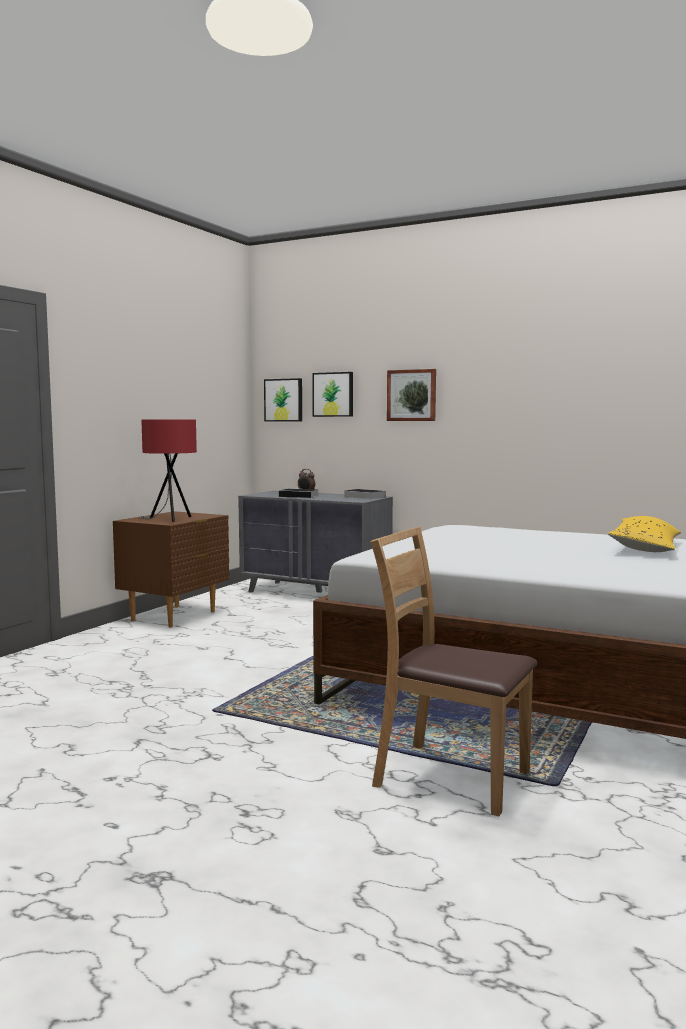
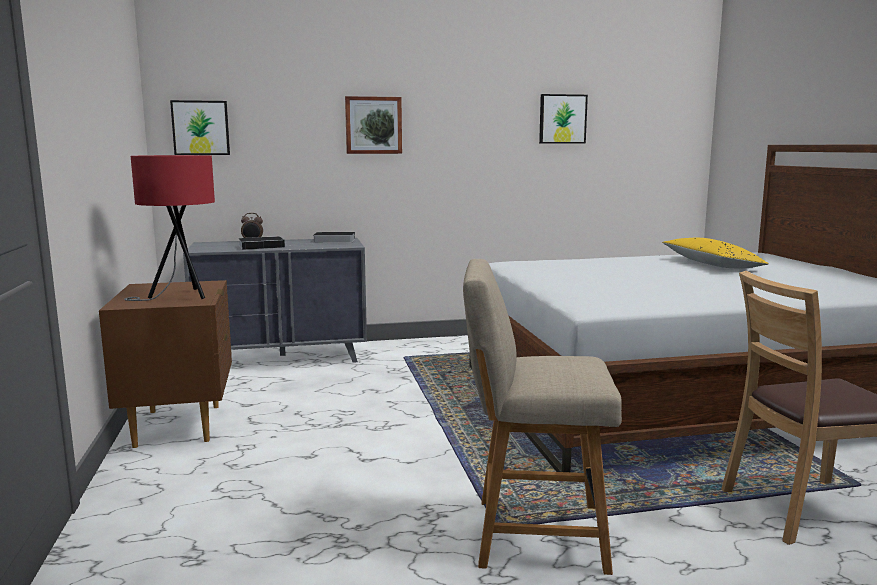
camera: 40 degrees left, 5 degrees up
(223, 719) = (531, 534): none -> beige chair
(333, 394) = (273, 122): picture -> picture (562, 119)

